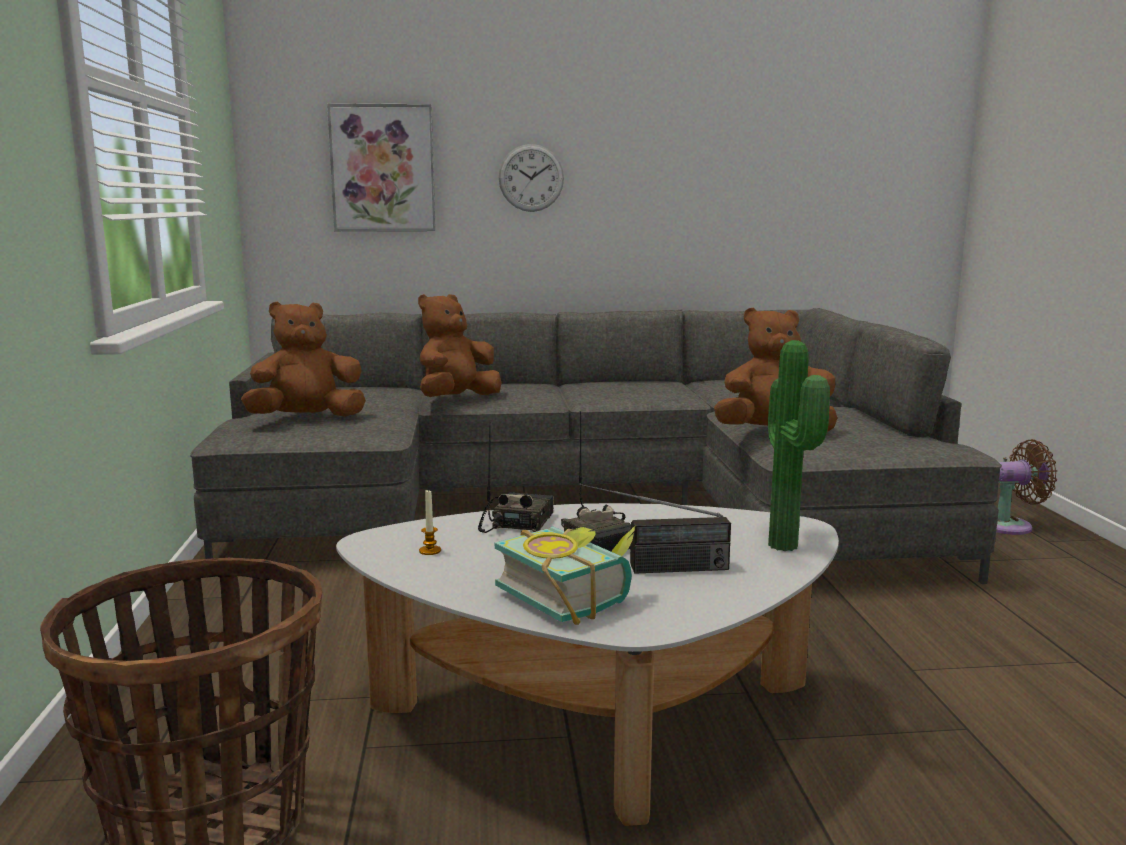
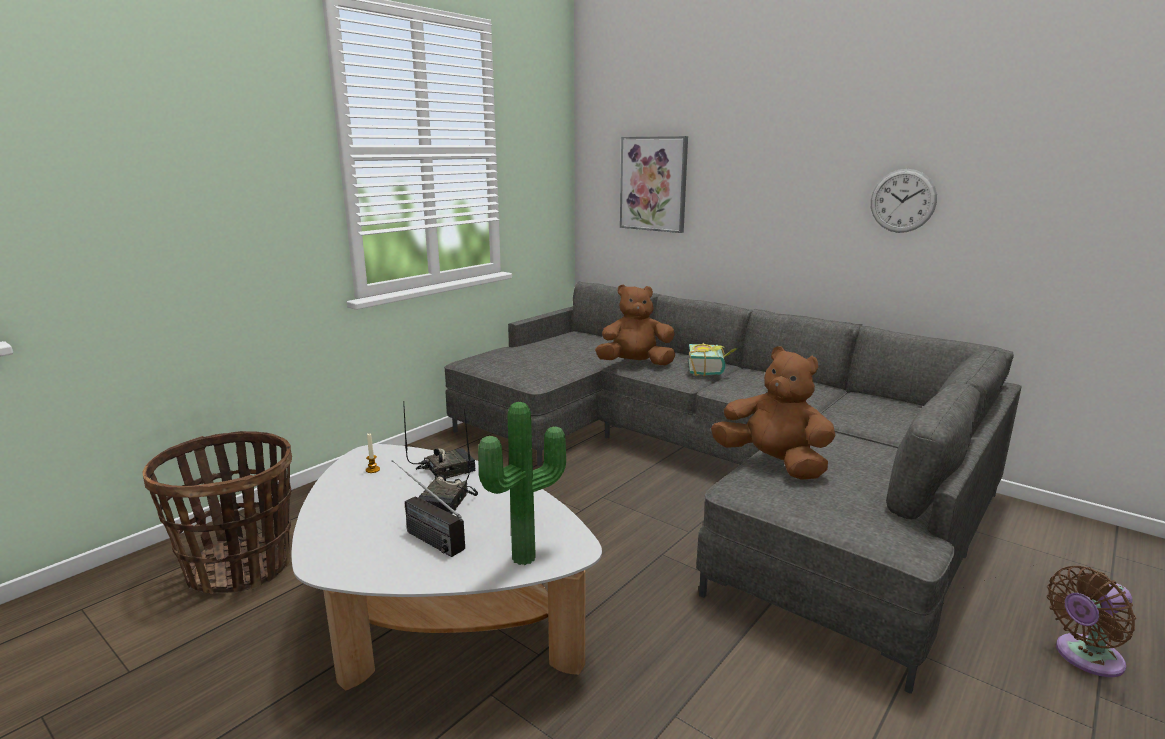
camera: 45 degrees right, 5 degrees up
(307, 419) = (526, 357): brown plush toy -> none
(531, 178) = (754, 195): wall clock -> wall clock (903, 201)
(572, 596) = (351, 530): book -> book (710, 370)
(1011, 526) = (1084, 657): brown fan -> brown fan turned 120 degrees clockwise

